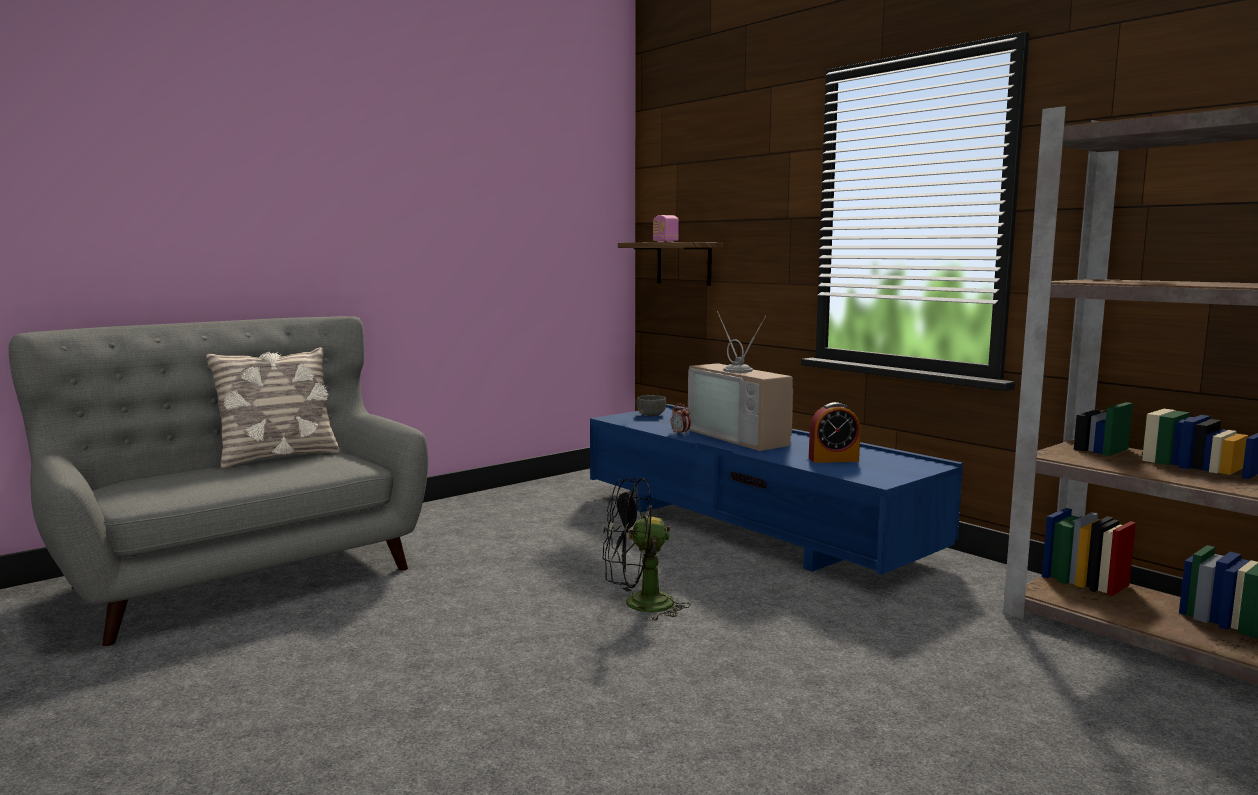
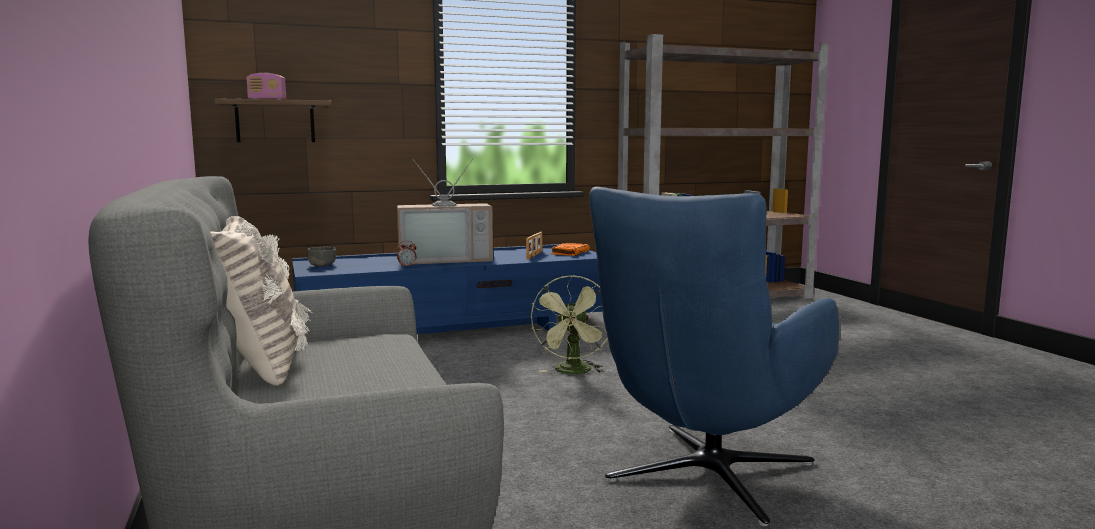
camera: 70 degrees left, 0 degrees up
(324, 717) = (708, 474): none -> blue armchair
(638, 605) = (573, 372): black fan -> green fan
(833, 459) = (535, 255): alarm clock -> picture frame
(886, 469) = (570, 252): none -> orange book

